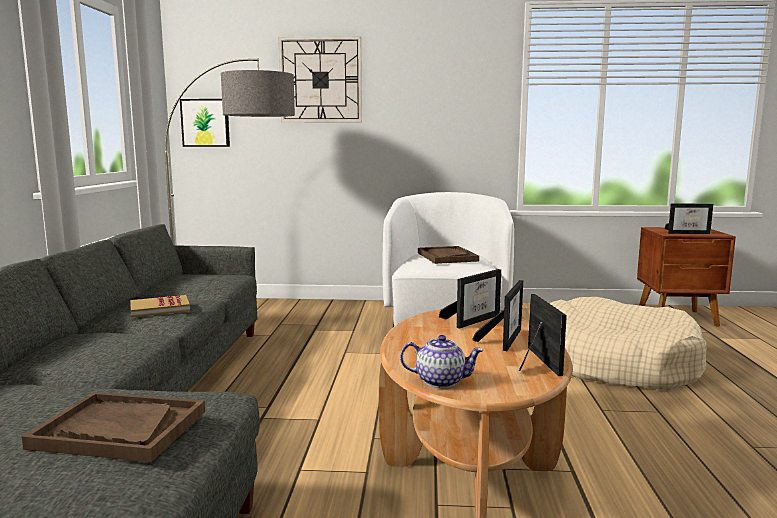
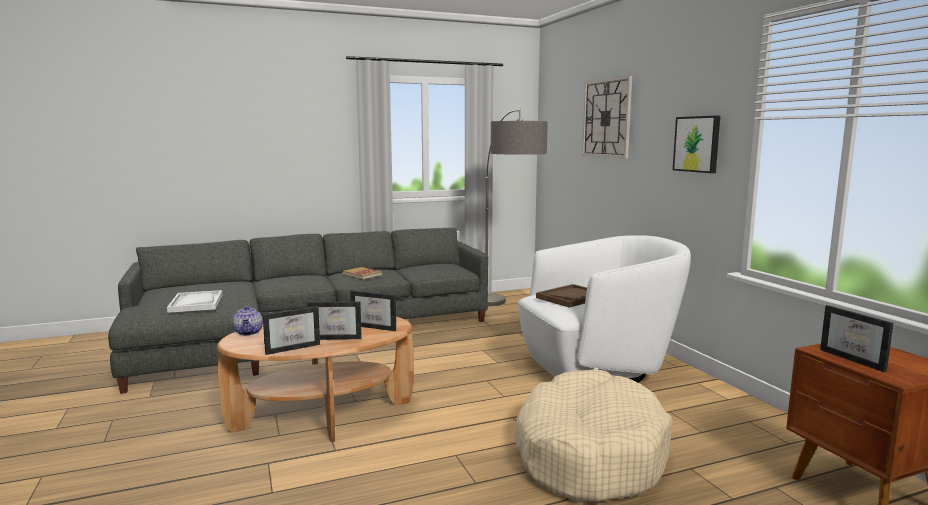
camera: 65 degrees right, 0 degrees up
(119, 429) = (196, 303): brown tray -> white tray
(205, 123) = (550, 154): picture -> picture (697, 144)

